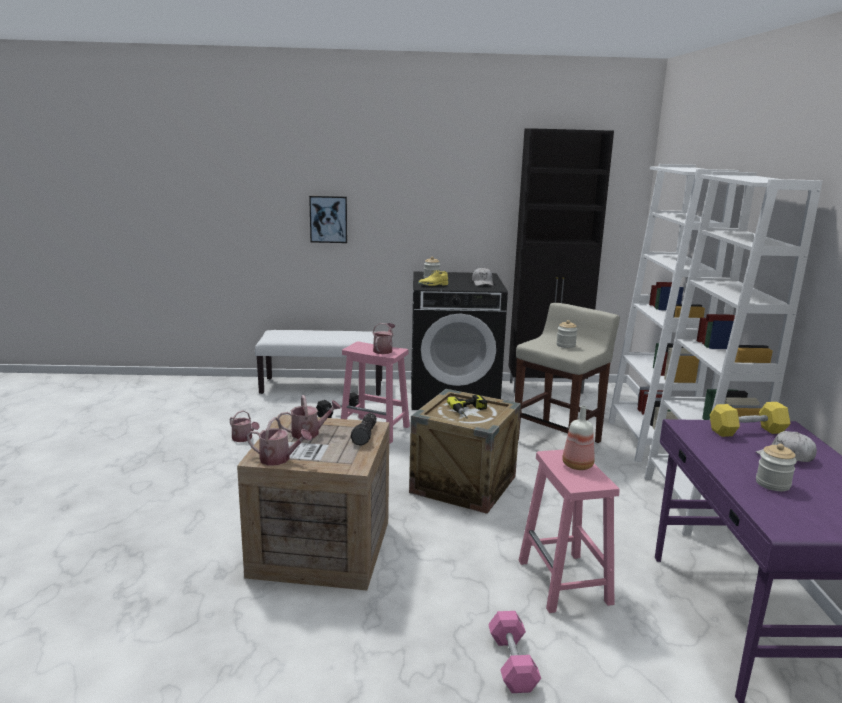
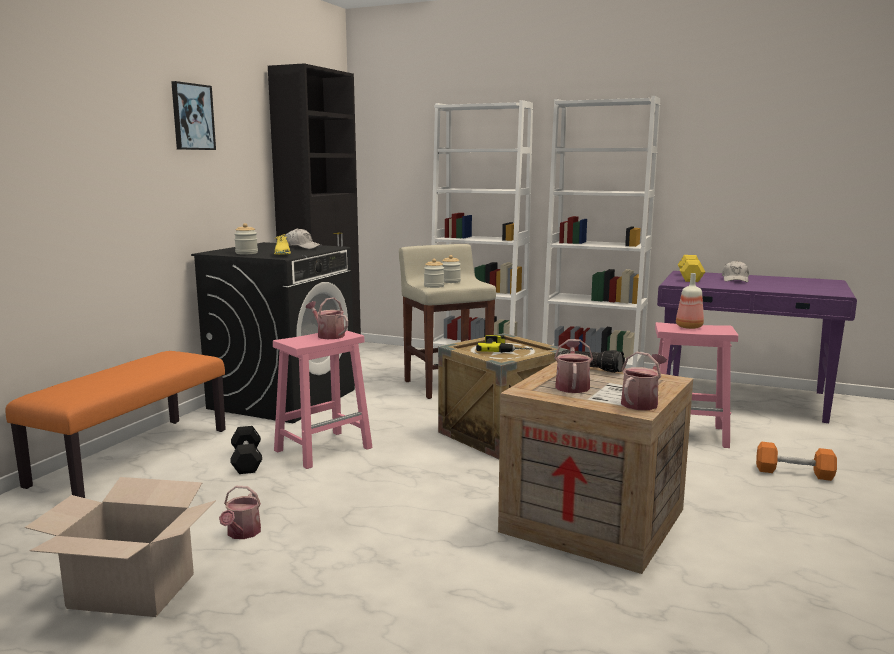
camera: 65 degrees left, 5 degrees down
(178, 432) = (133, 590): none -> cardboard box
(244, 439) = (242, 534): watering can -> watering can turned 120 degrees clockwise
(323, 386) = (132, 456): white bench -> orange bench
(328, 219) = (81, 187): picture -> picture (192, 117)
(512, 663) = (794, 473): pink dumbbell -> orange dumbbell
(772, 484) = (776, 286): jar -> jar (434, 286)

